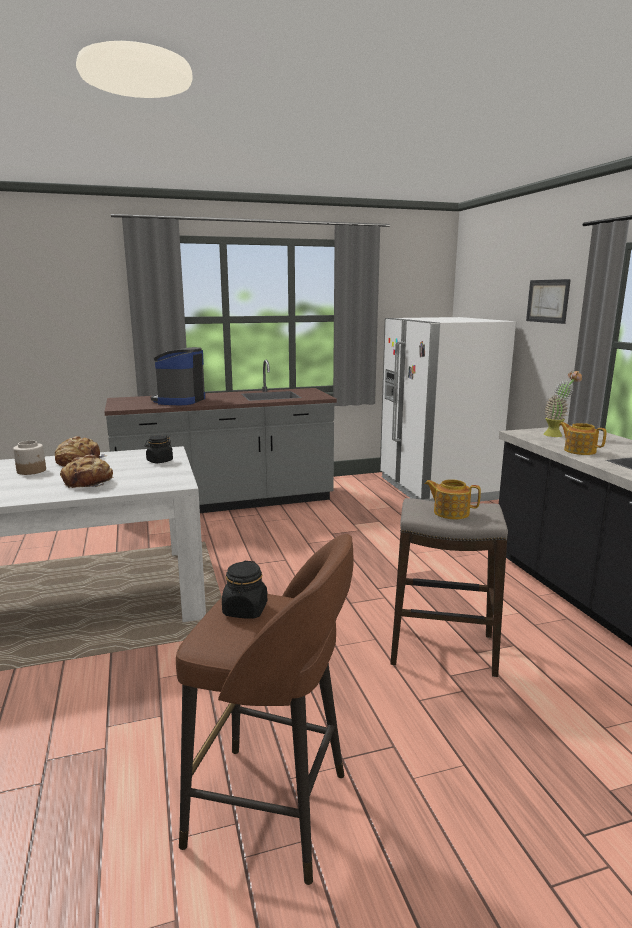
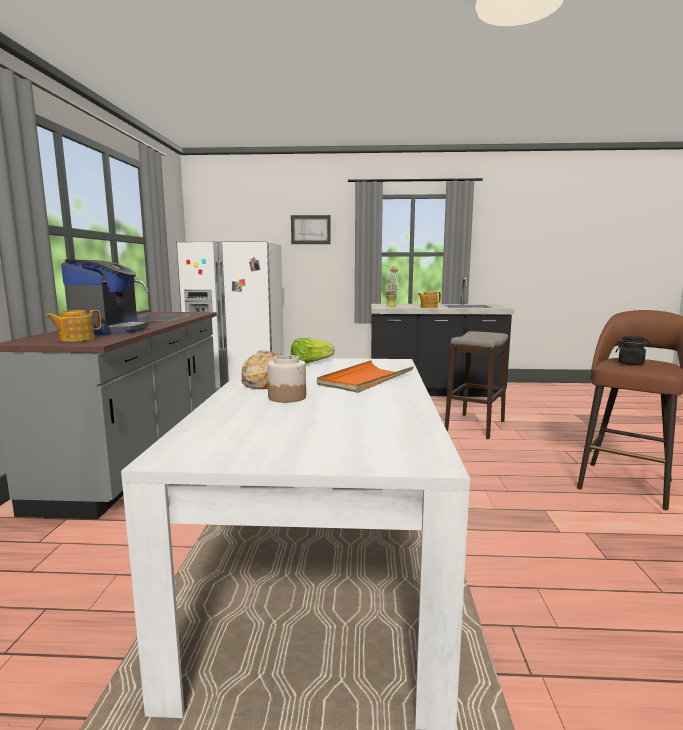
camera: 70 degrees left, 5 degrees down
(89, 482) = (365, 380): bread -> orange tray
(159, 461) = (310, 363): black jar -> lettuce
(179, 400) = (109, 330): coffee machine -> coffee machine turned 120 degrees counterclockwise
(450, 512) = (482, 336): teapot -> teapot (76, 339)

